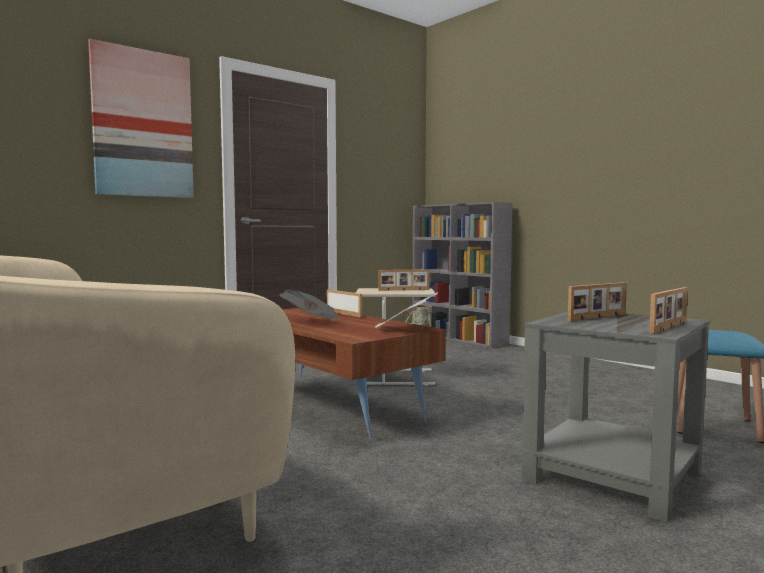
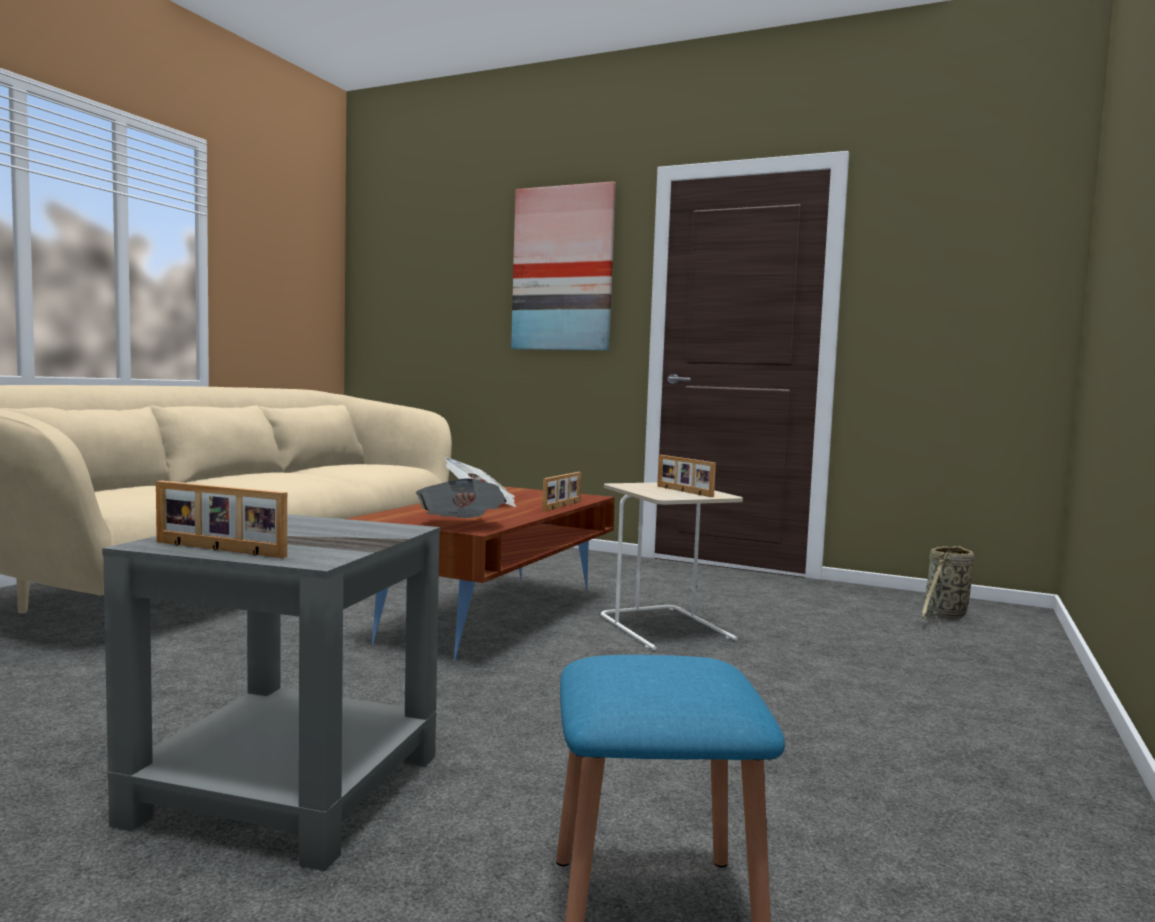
camera: 65 degrees right, 0 degrees up
(459, 338) = (1027, 637): grey bookcase -> none
(598, 317) = (326, 530): picture frame -> none

